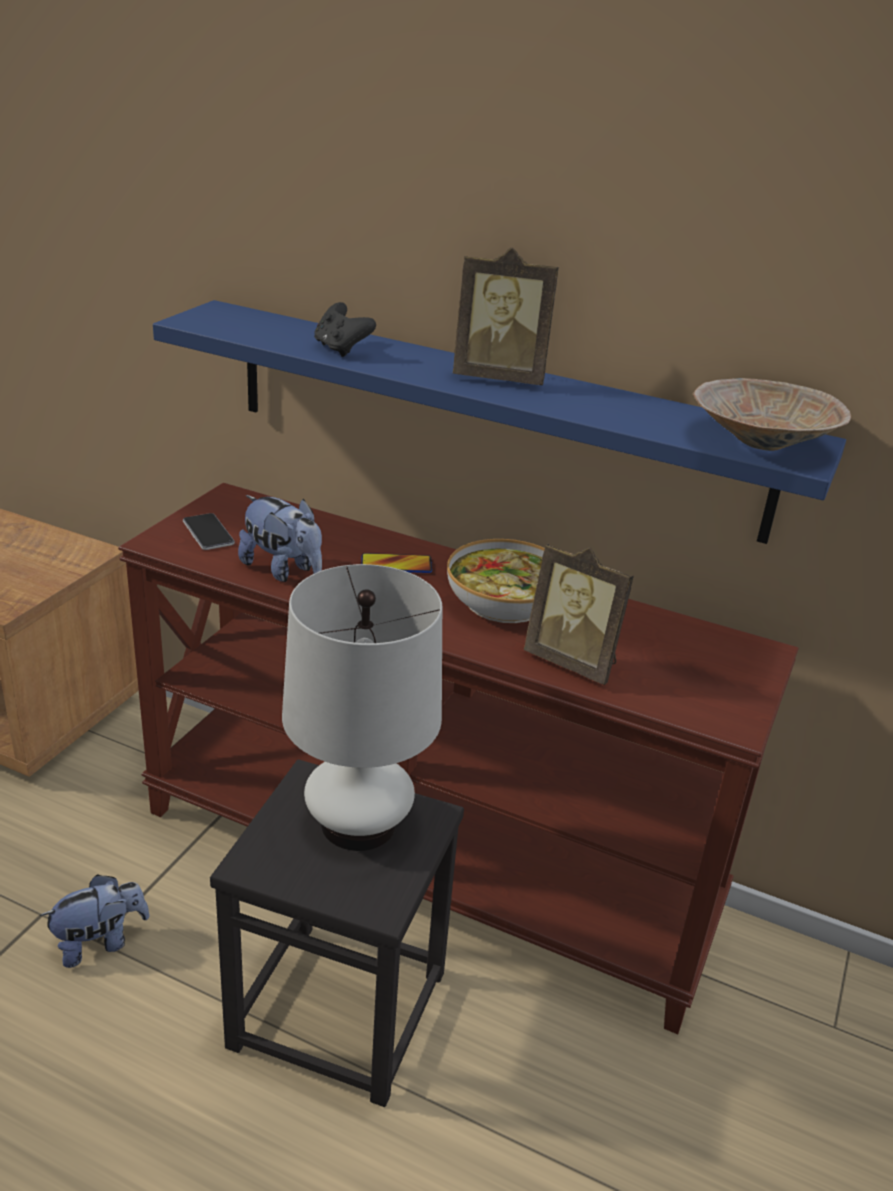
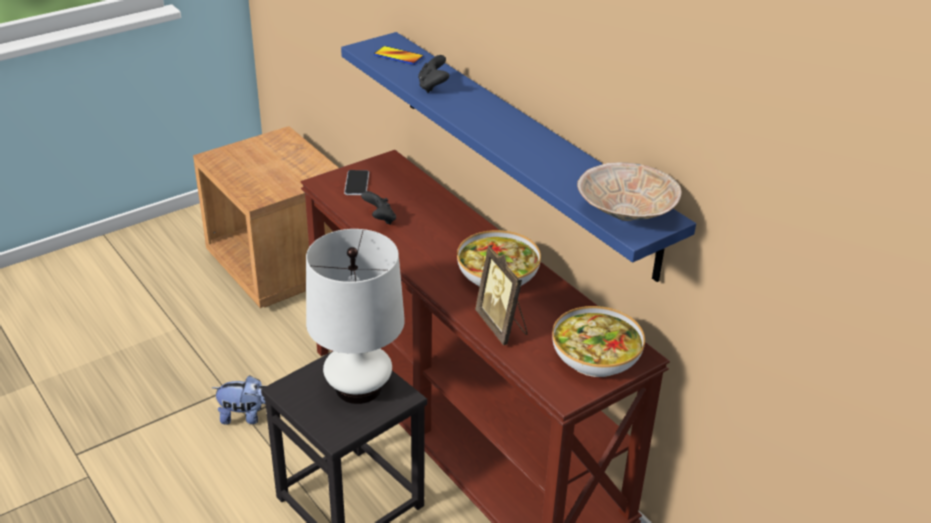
camera: 30 degrees right, 5 degrees up
(283, 570) = (380, 219): plush toy -> black game controller
(396, 565) = (451, 233): phone -> phone (398, 56)
(500, 378) = (510, 127): picture frame -> none
(719, 667) = (596, 357): none -> bowl

